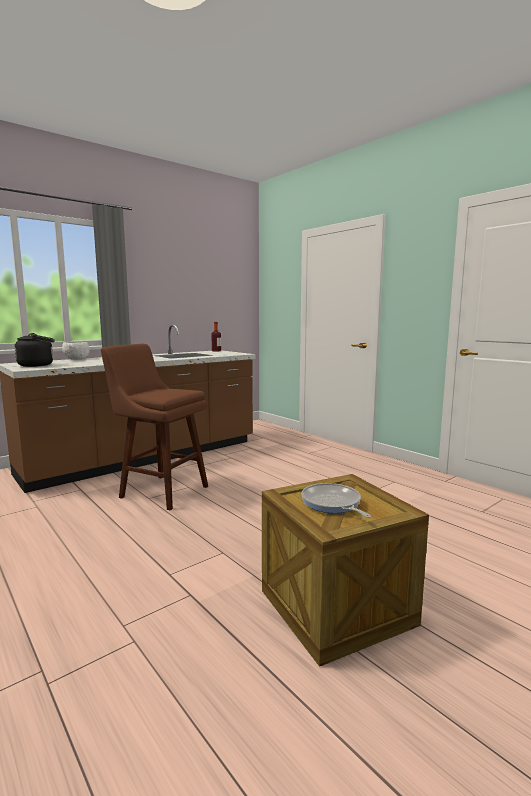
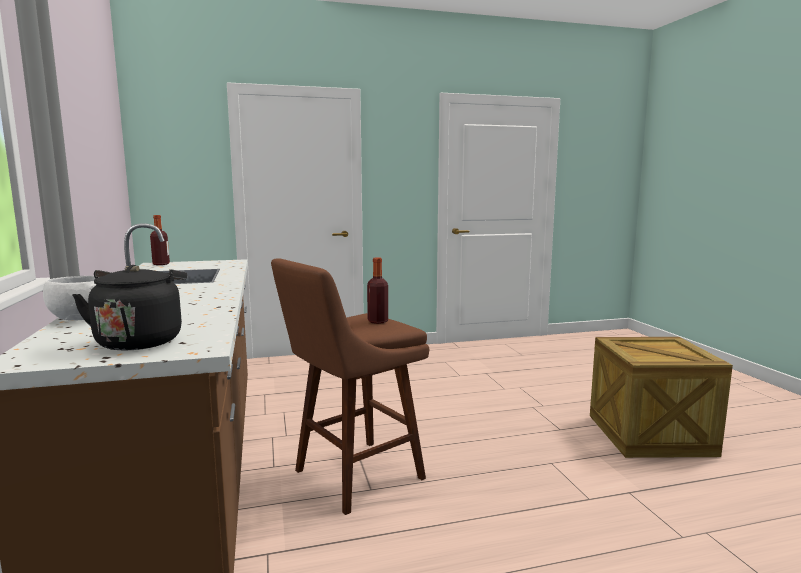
camera: 65 degrees left, 0 degrees up
(169, 392) = (377, 321): none -> bottle
(332, 503) = (660, 352): frying pan -> none

